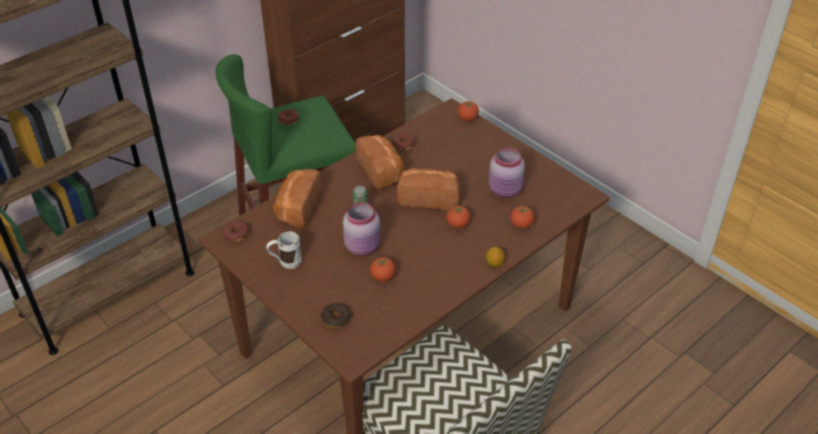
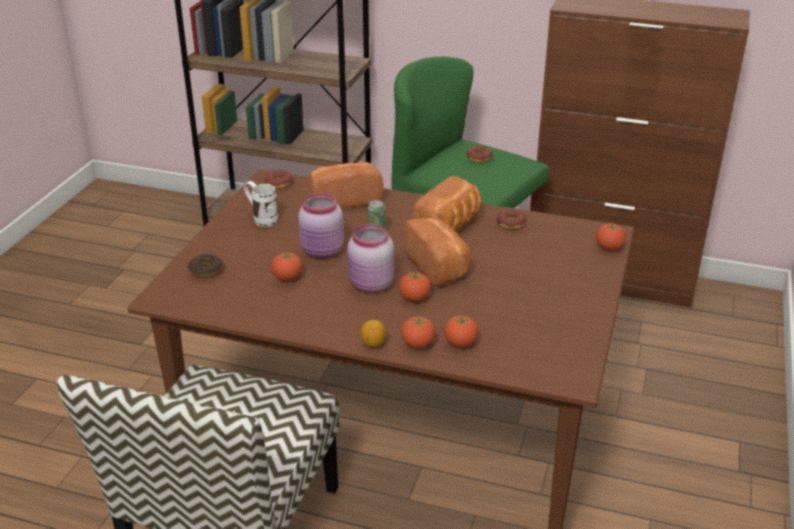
camera: 60 degrees right, 10 degrees down
(505, 191) = (509, 313): pink jar -> pink jar (370, 286)
(509, 243) = (418, 344): none -> tomato

